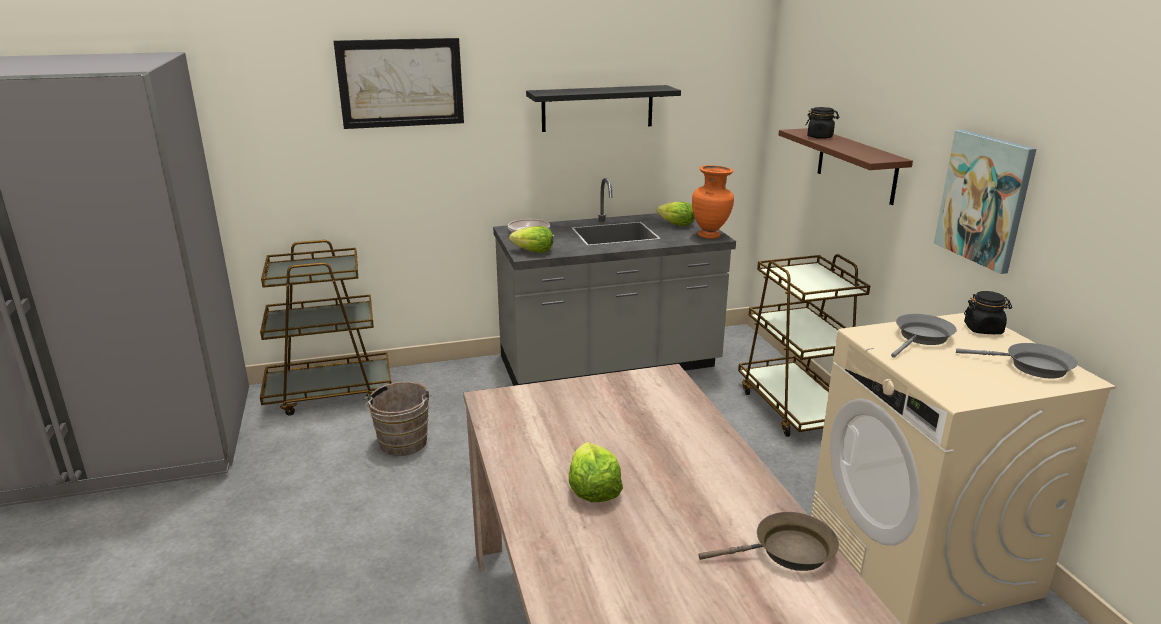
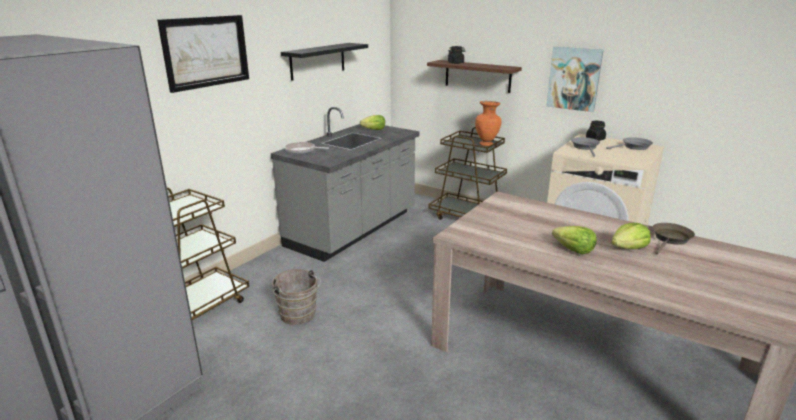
camera: 40 degrees left, 0 degrees up
(533, 251) = (328, 159): lettuce -> lettuce (628, 248)
(710, 236) = (402, 131): orange vase -> orange vase (486, 144)

